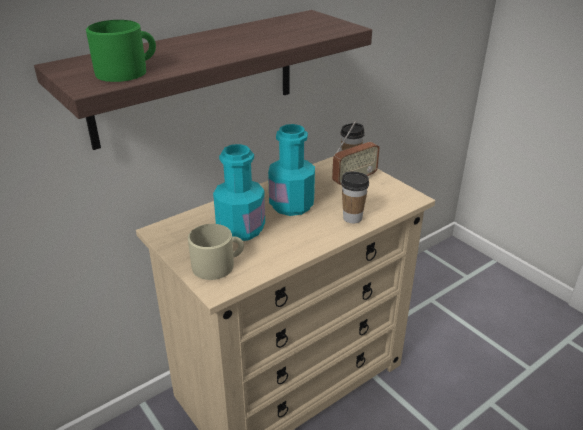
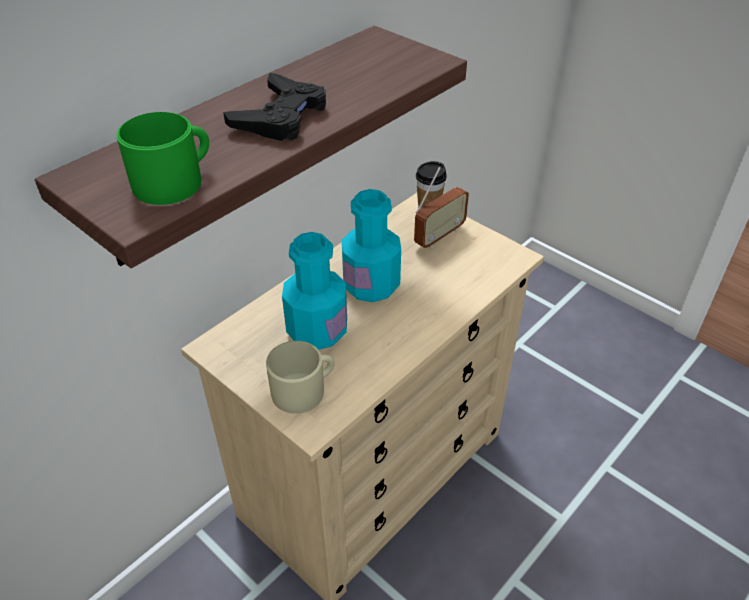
camera: 10 degrees left, 10 degrees up
(219, 47) = (281, 116): none -> black game controller
(352, 218) = (451, 296): cup -> none

